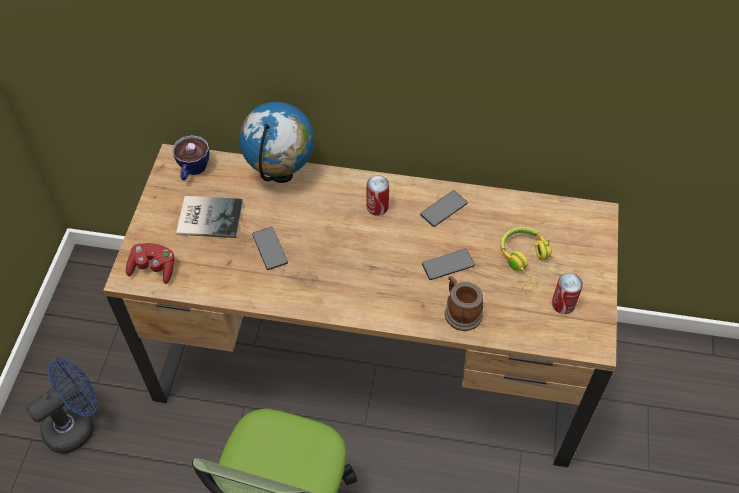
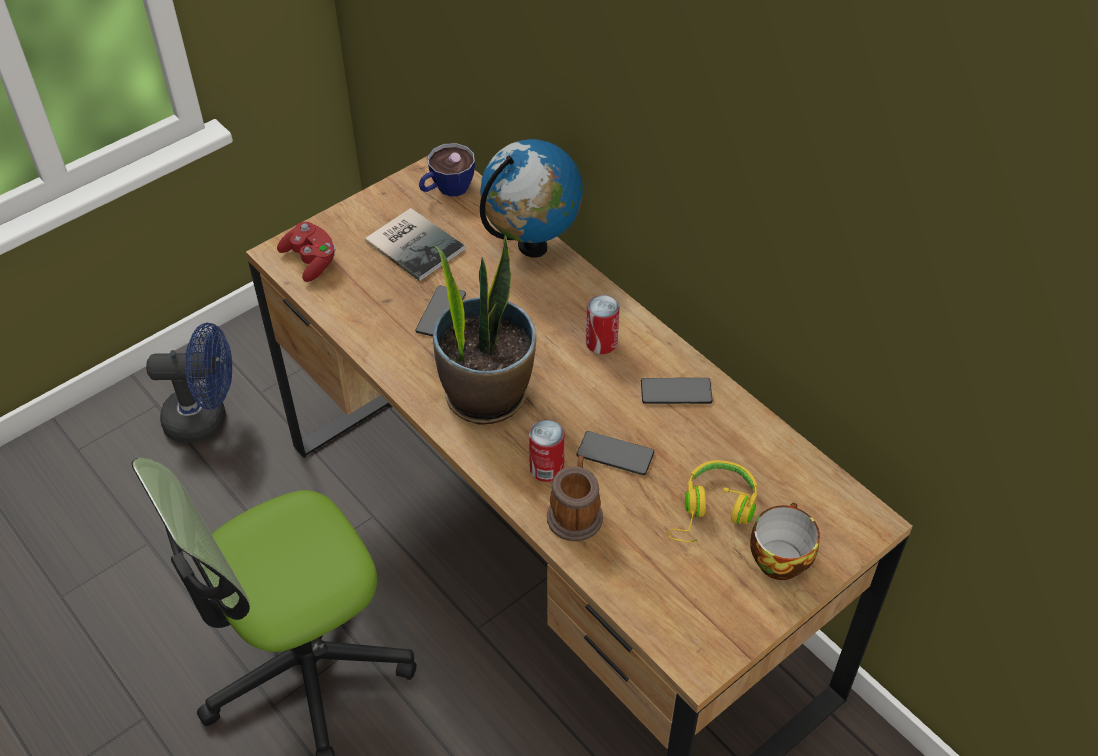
camera: 40 degrees right, 5 degrees down
(346, 279) = (486, 394): none -> potted plant
(563, 304) = (708, 590): can -> can (546, 468)
(577, 263) = (778, 557): none -> cup

